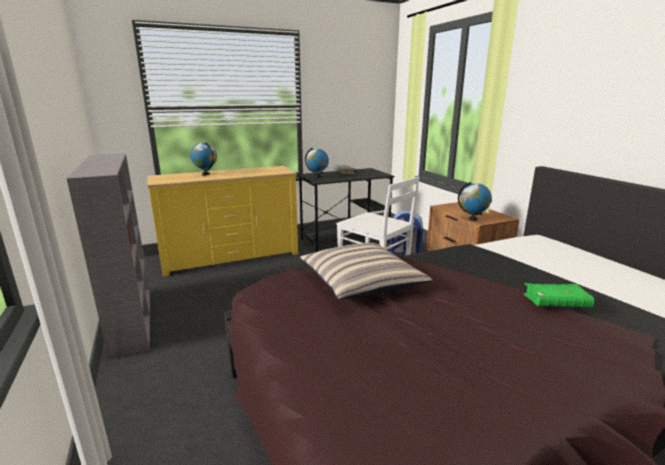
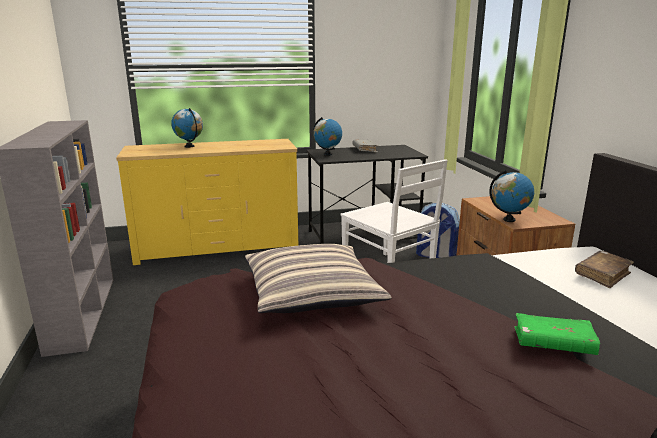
camera: 10 degrees right, 0 degrees up
(556, 253) = (602, 275): none -> brown book

